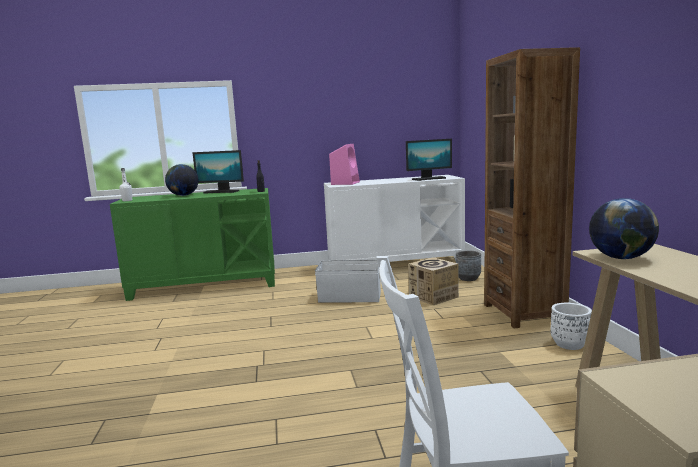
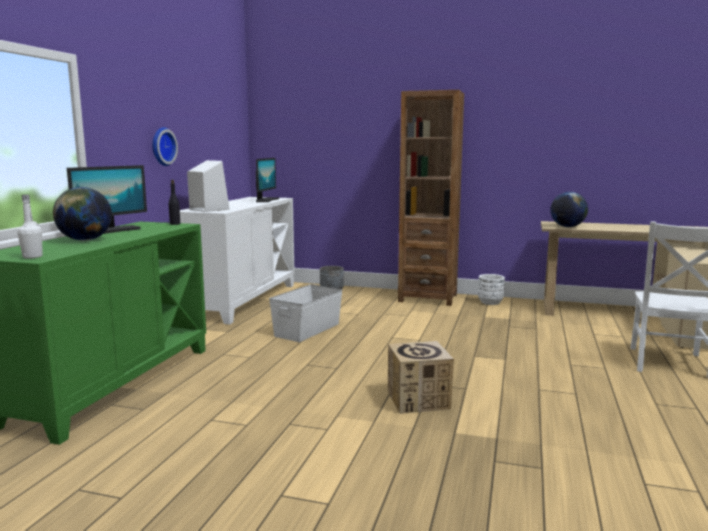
camera: 65 degrees left, 0 degrees up
(319, 134) = (161, 146): none -> wall clock
(345, 183) = (208, 209): pink speaker -> white speaker
(433, 297) = (356, 308): cardboard box -> cardboard box (418, 400)

